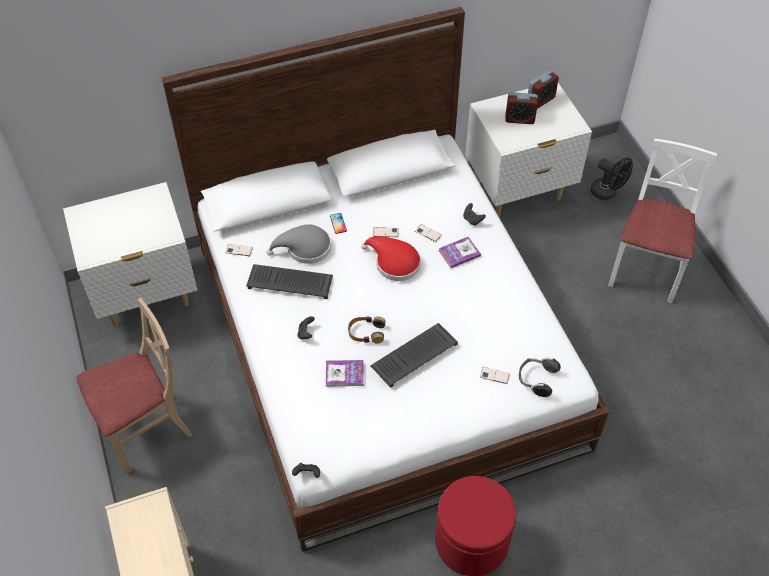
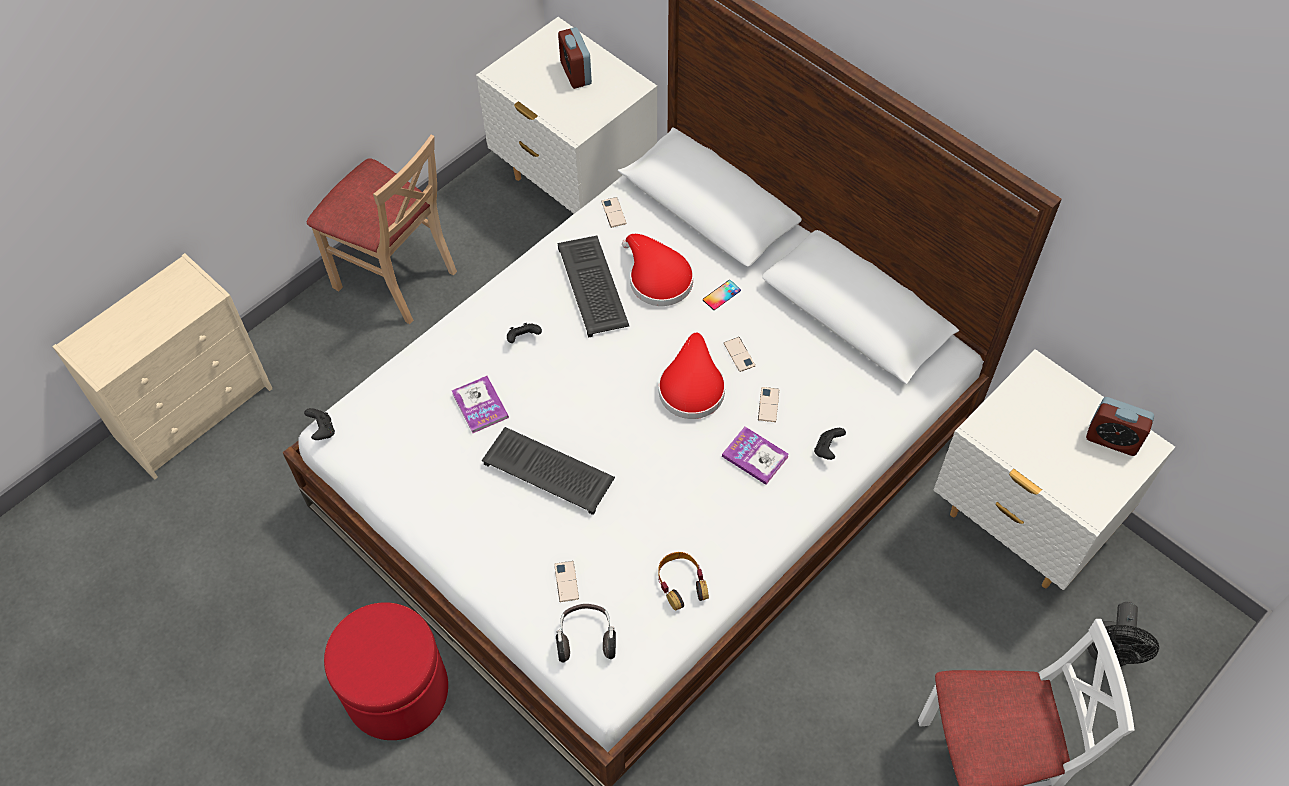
camera: 65 degrees right, 5 degrees up
(305, 248) = (657, 278): grey hat -> red hat
(366, 332) = (557, 402): headphones -> headphones (681, 583)
(519, 119) = (1049, 425): alarm clock -> alarm clock (576, 73)

